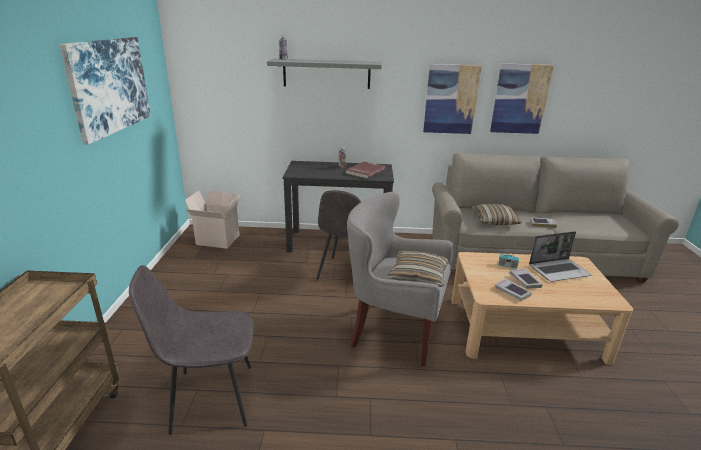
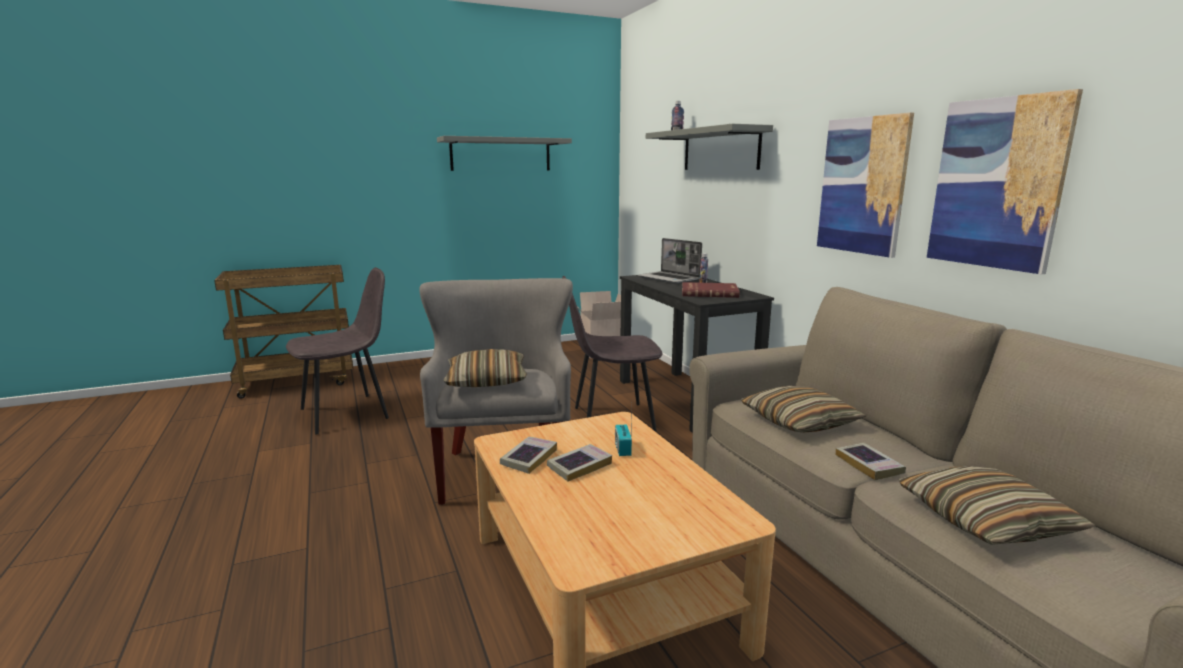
camera: 65 degrees right, 10 degrees down
(109, 86) = (501, 154): picture -> grey shelf
(210, 398) = (347, 413): grey chair -> grey chair turned 90 degrees clockwise
(559, 271) = (659, 497): laptop -> laptop (669, 279)
(585, 224) = (985, 520): none -> pillow

